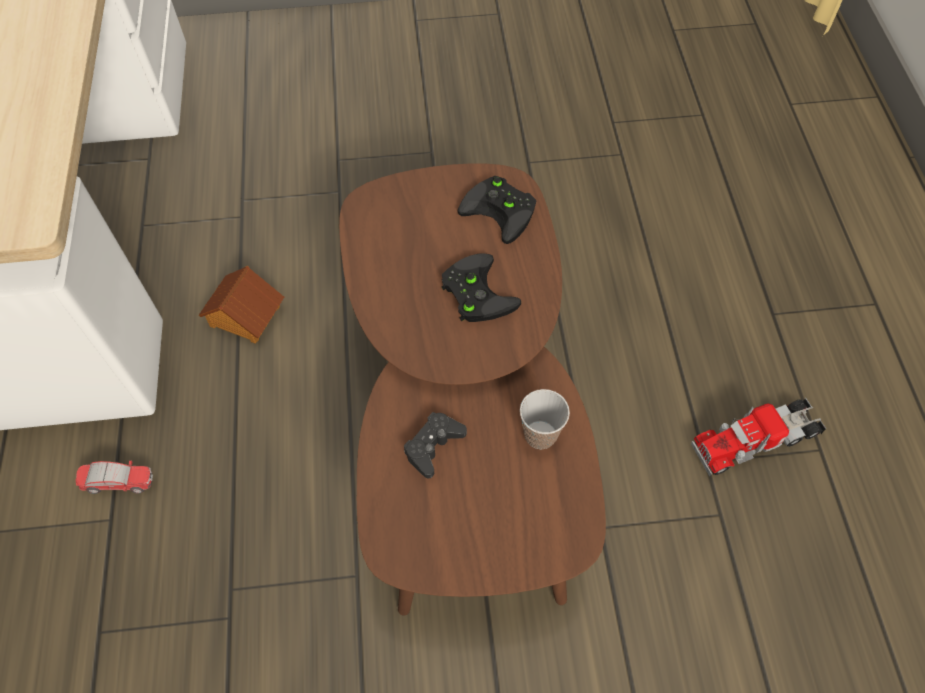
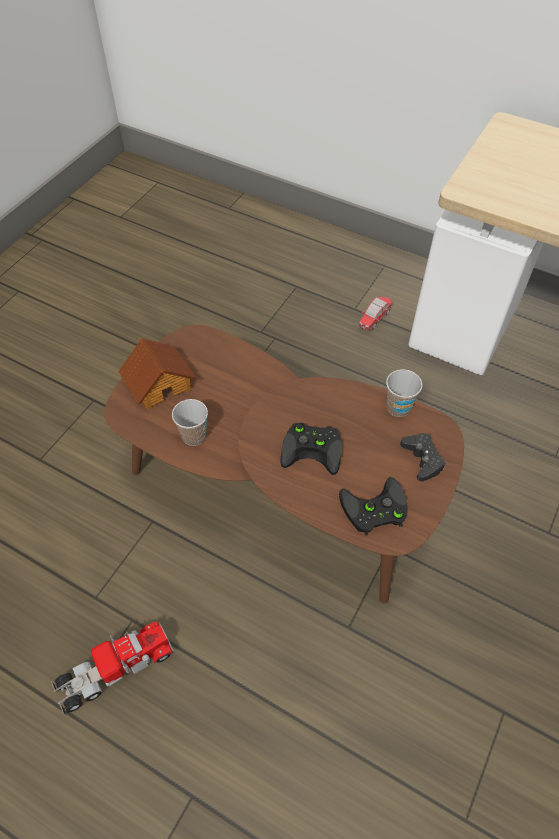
camera: 125 degrees right, 5 degrees down
(244, 316) = (455, 418): toy house -> toy house (159, 383)
(362, 250) = (398, 408): none -> cup
(433, 446) = (235, 383): black game controller -> black game controller (422, 459)
(755, 440) = (115, 670): toy truck -> toy truck turned 45 degrees clockwise

